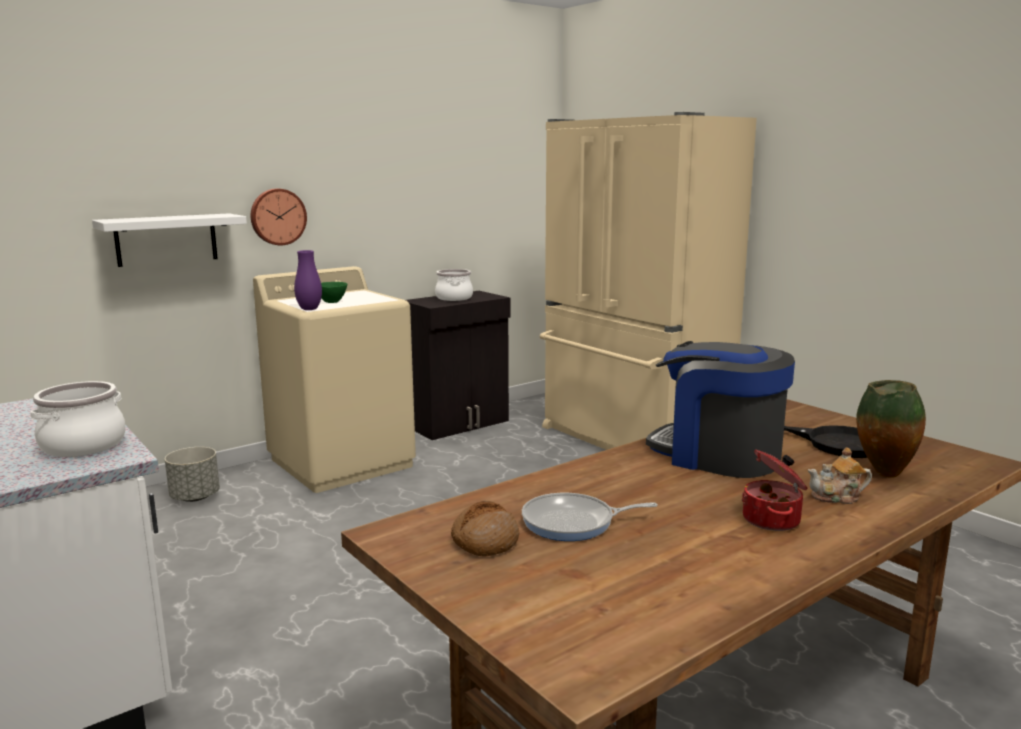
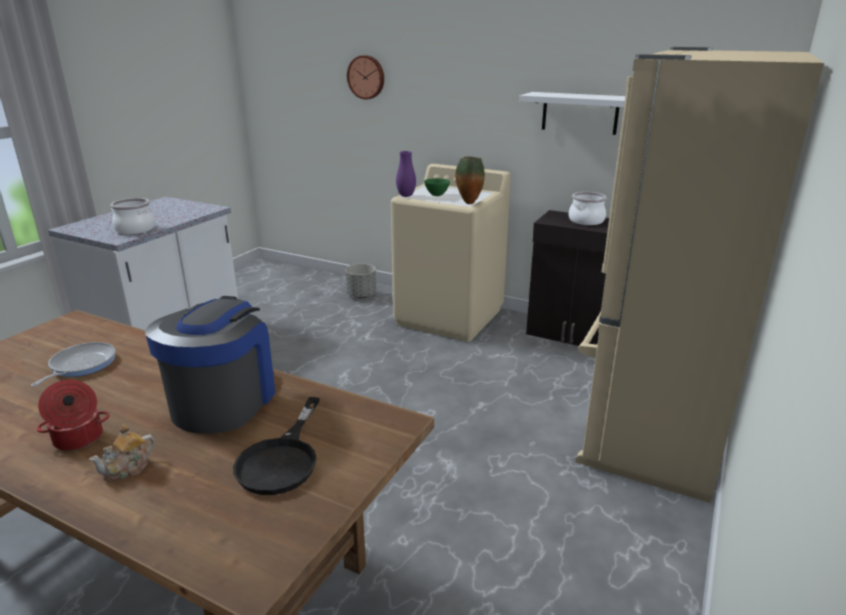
camera: 65 degrees right, 10 degrees up
(166, 239) = (384, 128): white shelf -> white shelf (580, 113)
(277, 216) = (455, 121): wall clock -> wall clock (366, 77)
(484, 541) = (56, 345): bread -> none
(573, 523) = (80, 365): frying pan -> frying pan turned 45 degrees clockwise
(837, 497) = (127, 469): teapot -> teapot turned 105 degrees counterclockwise
(883, 475) = (189, 495): vase -> vase (468, 203)

